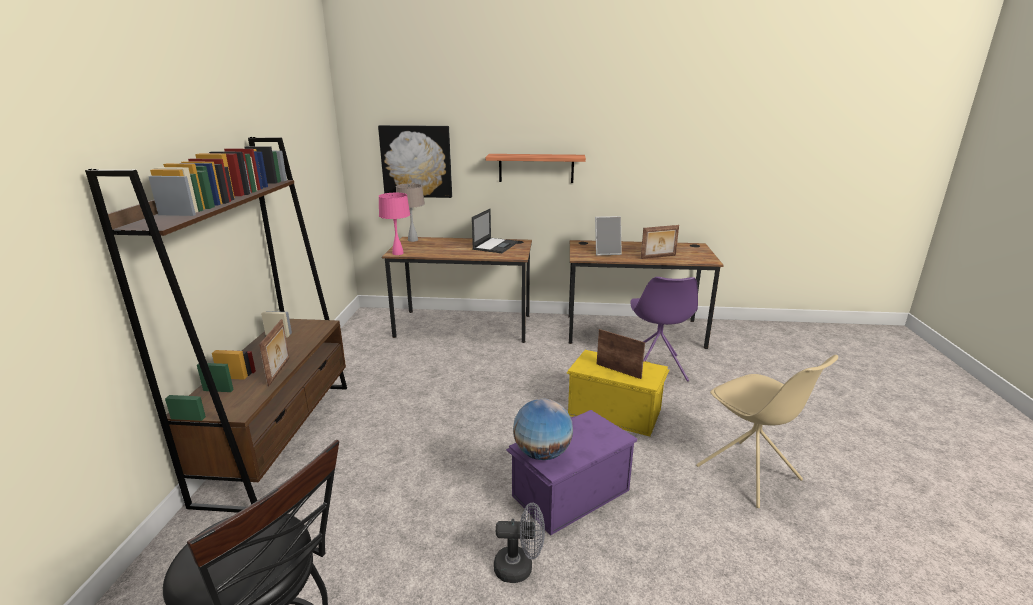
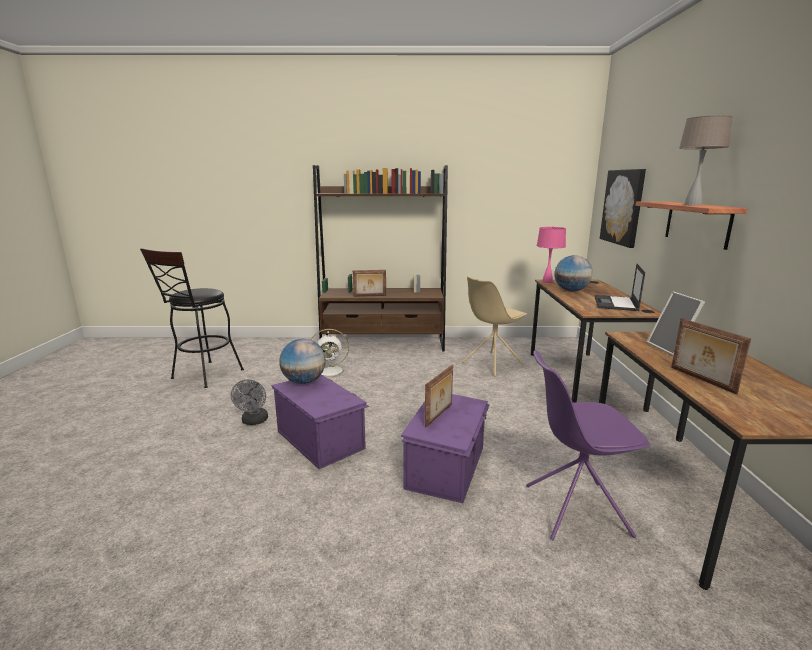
camera: 85 degrees right, 5 degrees down
(363, 493) = (331, 371): none -> white fan
(413, 240) = (591, 282): beige table lamp -> beige table lamp (692, 204)
(442, 251) = (571, 291): none -> globe
(495, 245) = (616, 304): laptop -> laptop turned 90 degrees clockwise
(614, 411) = (447, 467): yellow storage box -> purple storage box
(749, 474) = (333, 565): beige chair -> beige chair (491, 364)

